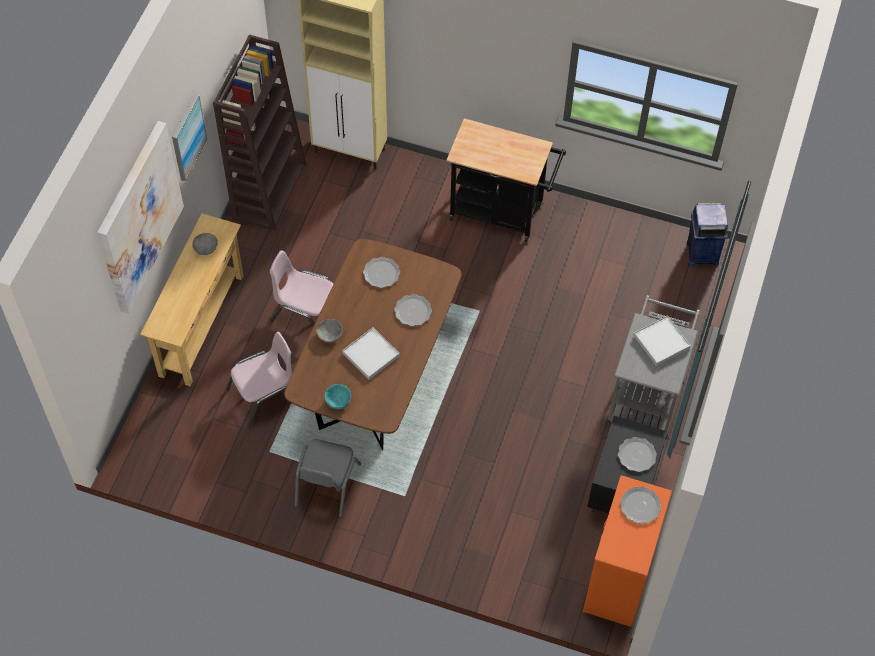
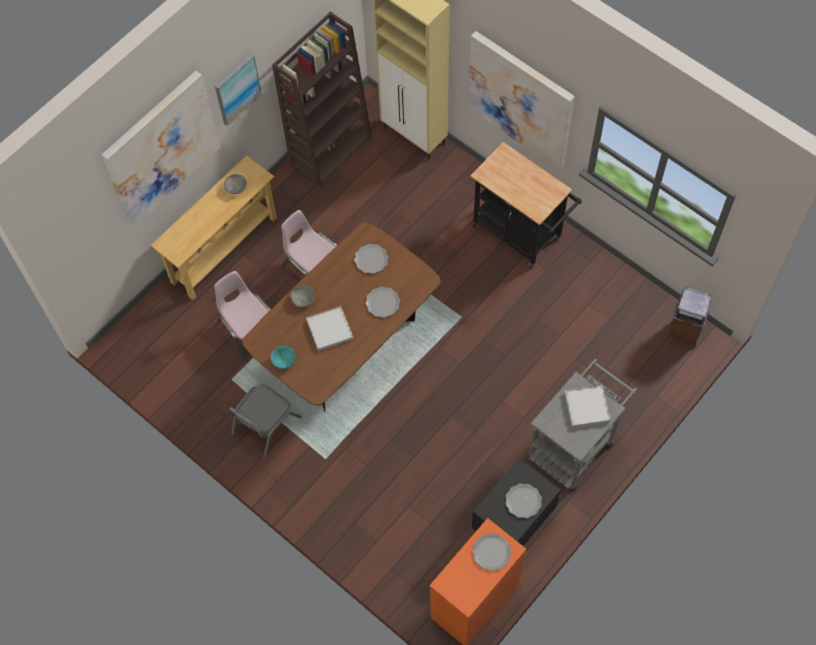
camera: 25 degrees right, 5 degrees up
(265, 395) = (249, 329): pink chair -> pink chair turned 120 degrees counterclockwise
(476, 66) = (521, 100): none -> picture
(701, 253) = (684, 331): blue trash can -> brown trash can

